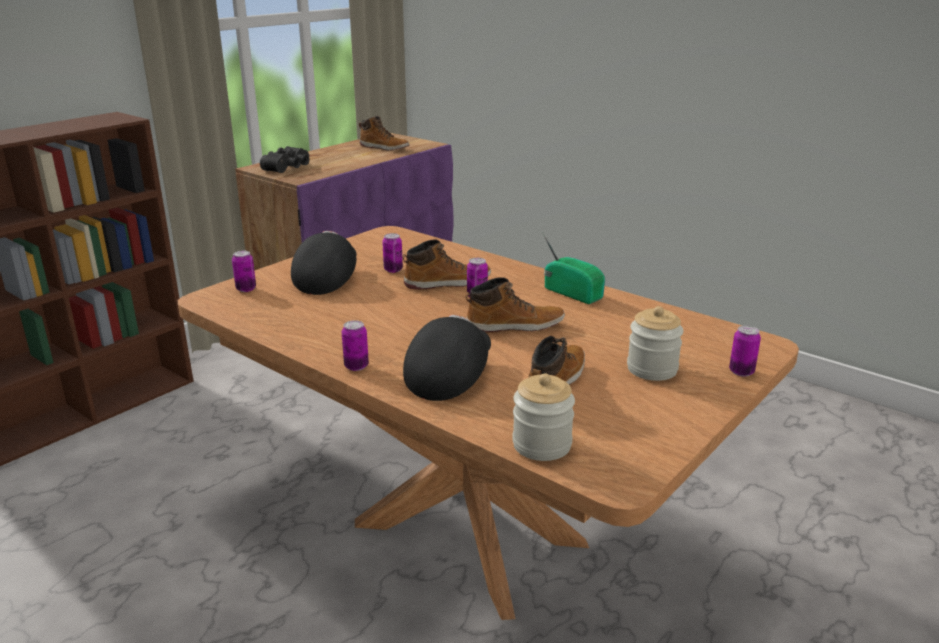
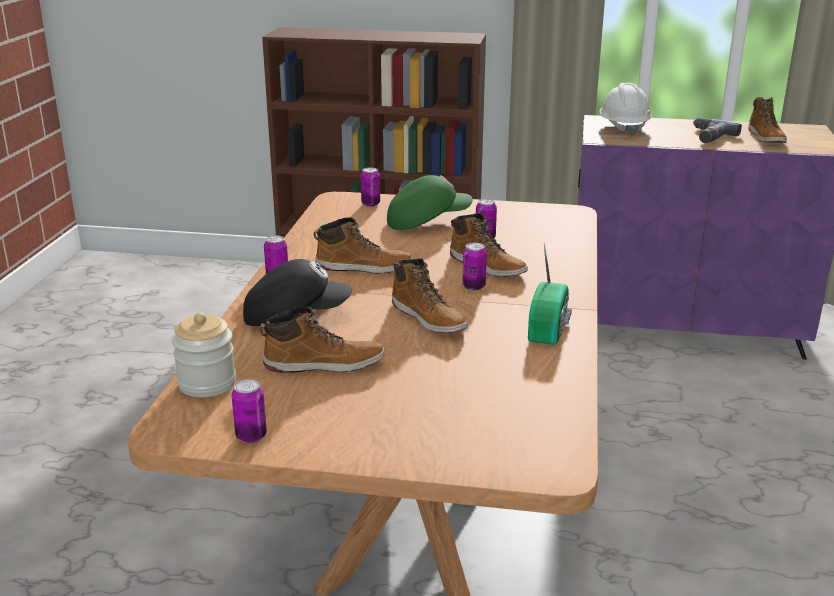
camera: 60 degrees right, 0 degrees up
(290, 168) = (623, 128): black binoculars -> white hard hat
(326, 279) = (427, 222): black cap -> green cap
(353, 157) = (706, 136): none -> power drill
(384, 325) = (364, 267): none -> boot
(652, 369) = (407, 407): jar -> none
(741, 372) = (458, 462): can -> can (251, 436)

